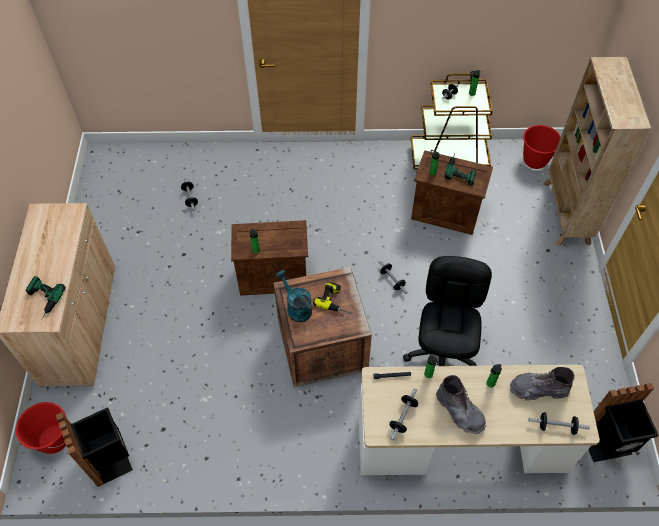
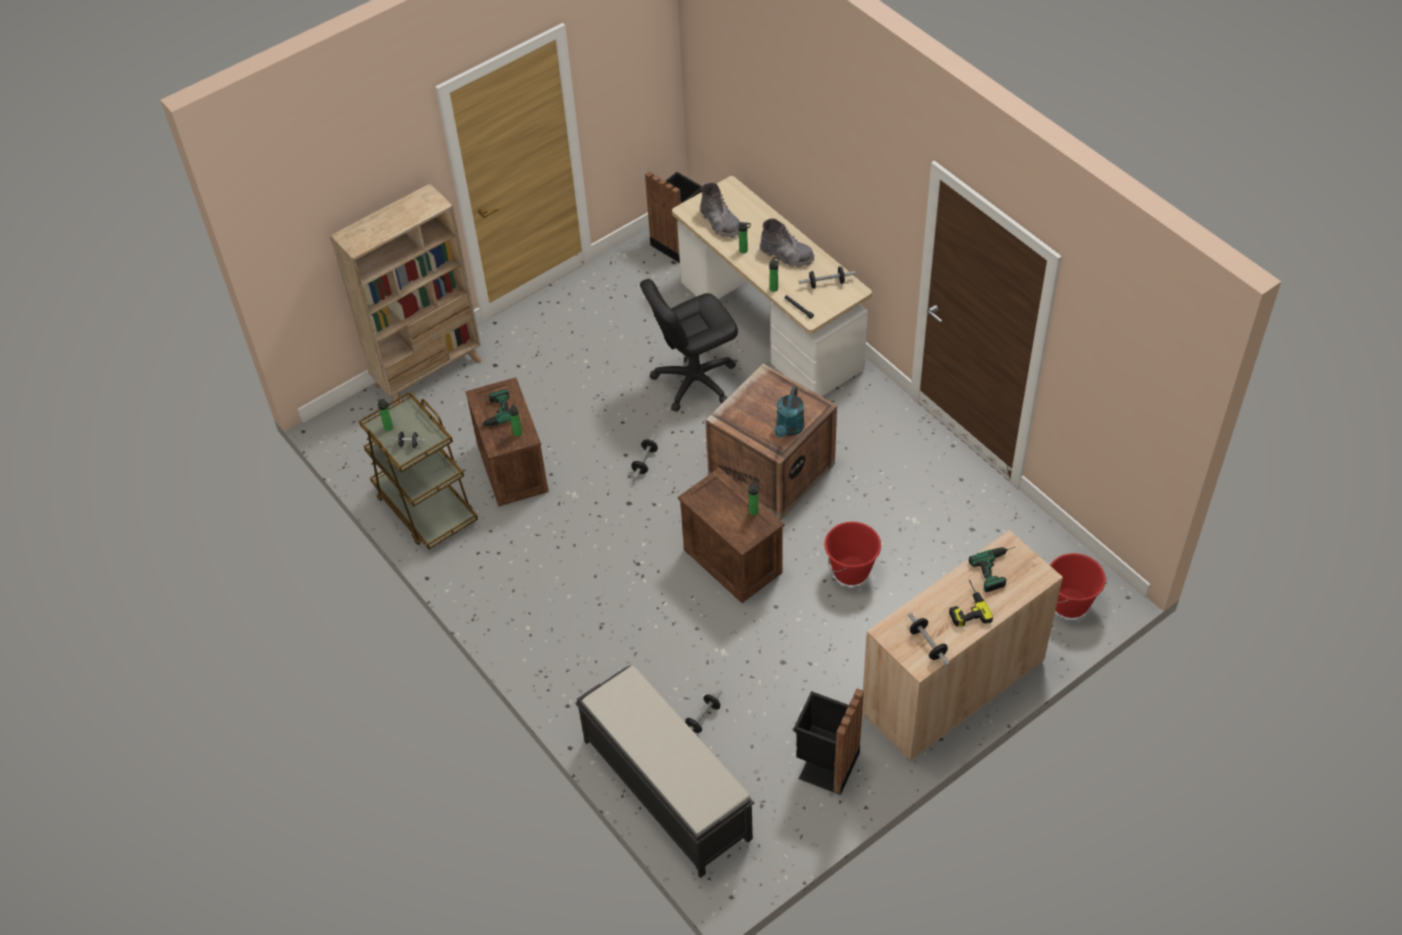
camera: 125 degrees left, 5 degrees down
(110, 458) = (1036, 546): black trash can -> black trash can (826, 765)
(170, 160) = (665, 788): none -> black bench
(336, 301) = (753, 406): power drill -> power drill (966, 606)
(459, 411) = (787, 255): grey boot -> grey boot turned 105 degrees clockwise
(535, 160) = (365, 432): red bucket -> red bucket (851, 571)
(556, 426) = (742, 200): dumbbell -> dumbbell (927, 644)

